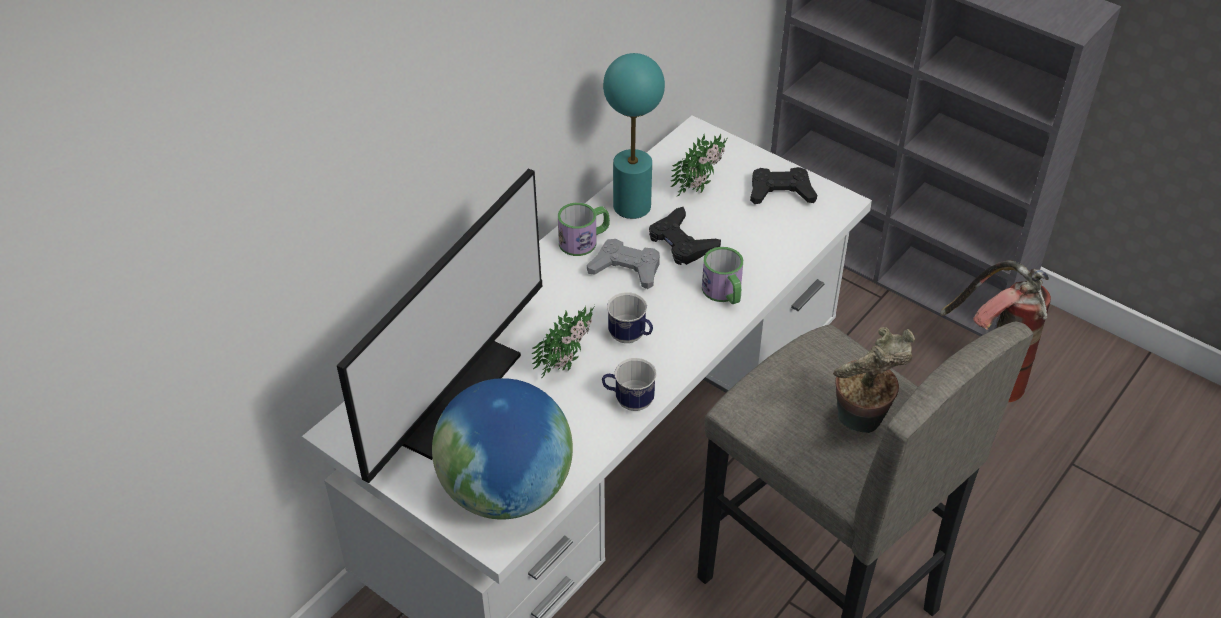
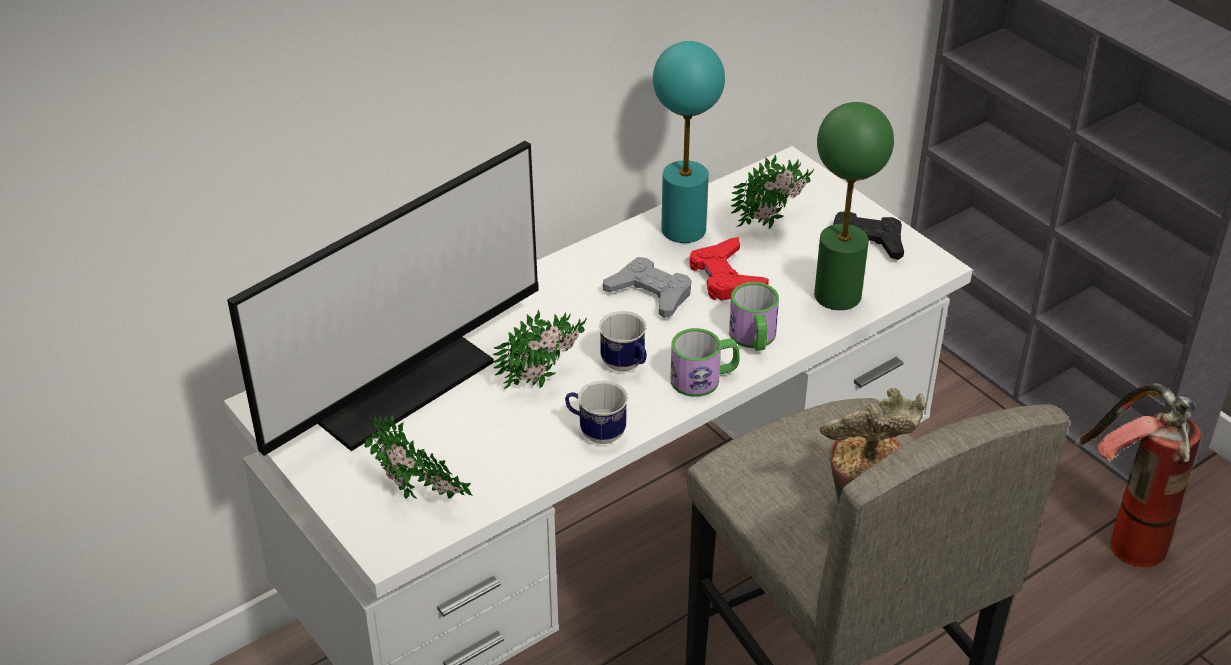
camera: 15 degrees right, 5 degrees down
(507, 490) = (420, 499): globe -> potted plant
(584, 240) = (614, 256): mug -> mug (704, 378)
(681, 242) = (725, 277): black game controller -> red game controller
(776, 242) = (837, 295): none -> green table lamp

